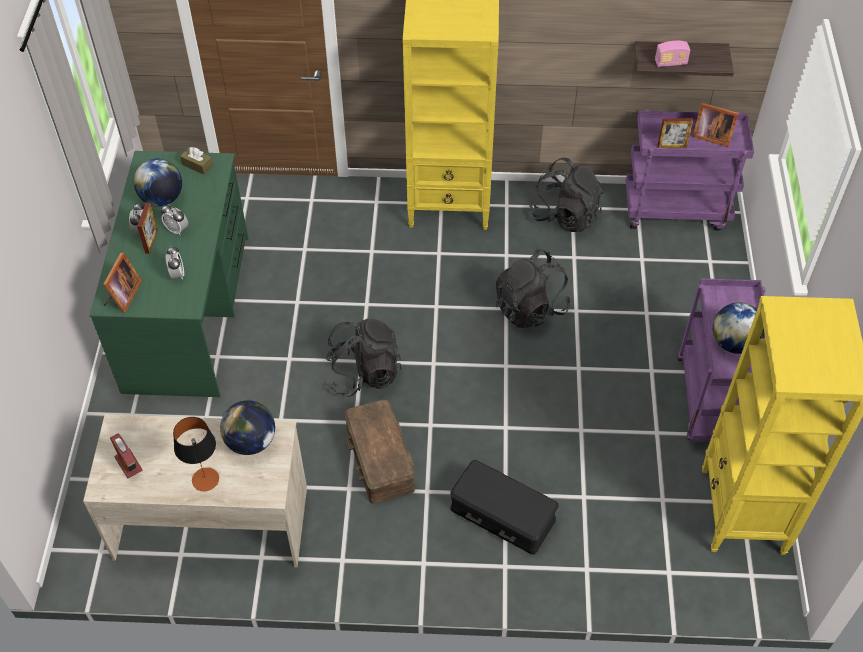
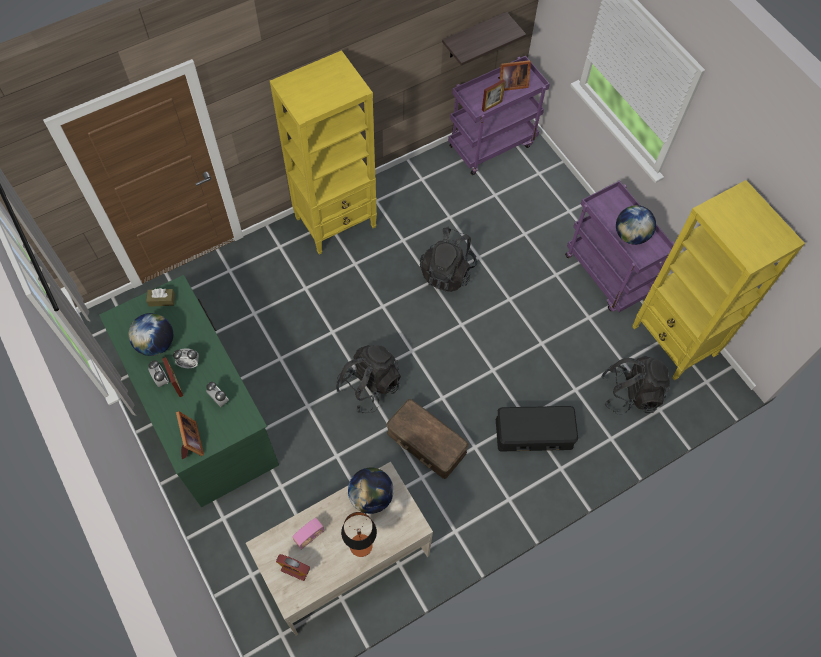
camera: 35 degrees left, 10 degrees up
(565, 215) = (421, 187): black backpack -> black backpack (630, 393)
(670, 63) = (479, 46): radio -> radio (309, 536)

